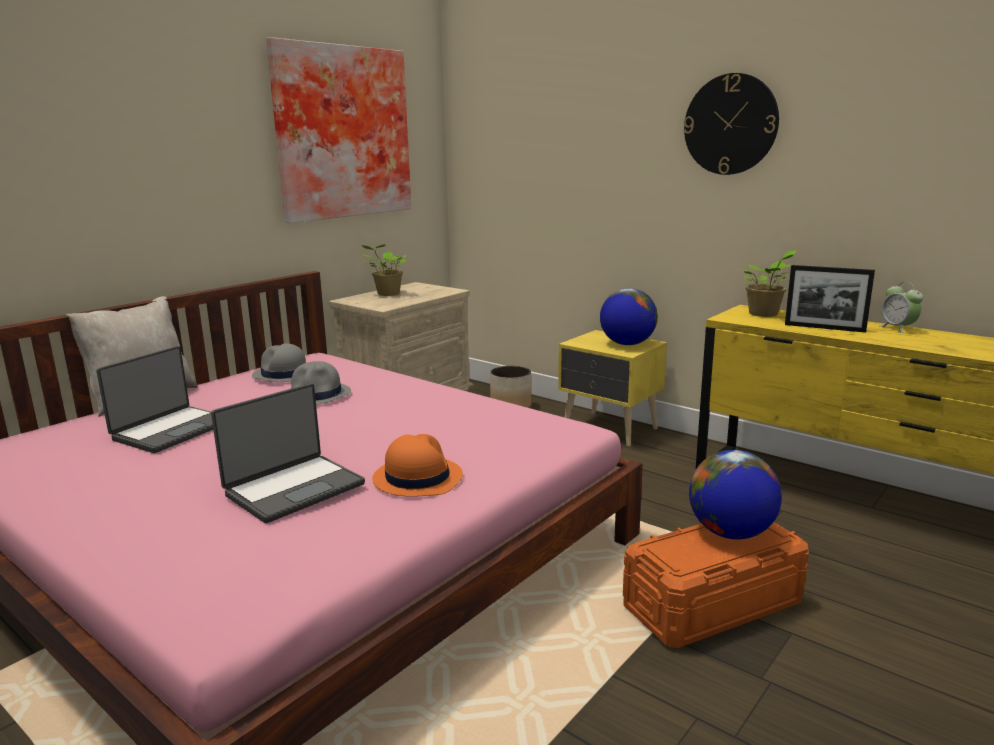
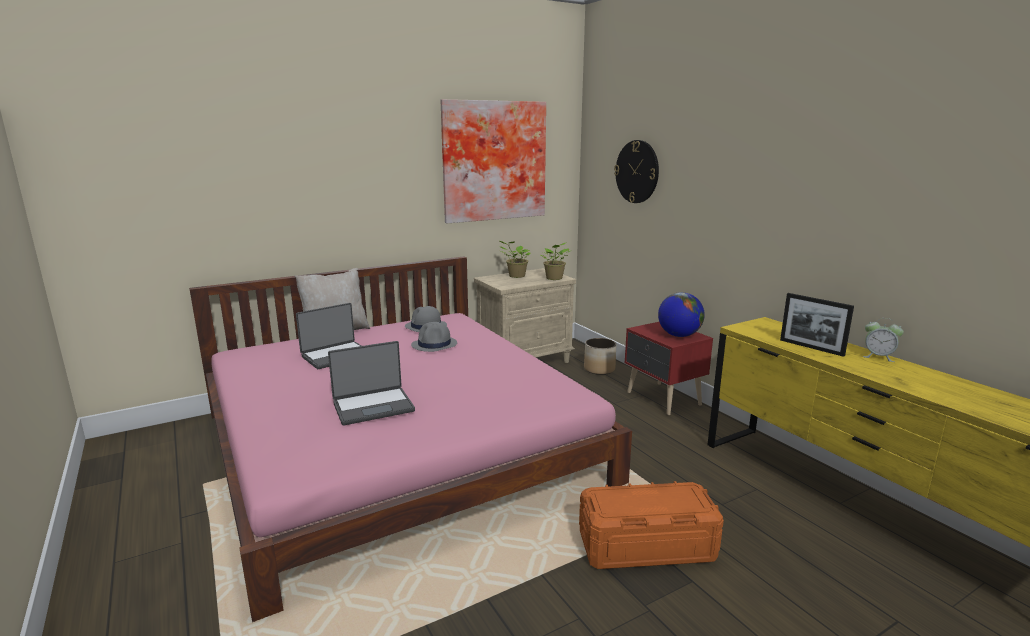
camera: 20 degrees right, 0 degrees up
(417, 478) = (450, 413): orange hat -> none
(610, 429) = (663, 399): yellow nightstand -> red nightstand
(730, 124) = (768, 171): wall clock -> wall clock (637, 171)
(730, 533) = (666, 496): globe -> none
(765, 314) = (774, 328): potted plant -> potted plant (554, 278)
(898, 328) = (878, 357): alarm clock -> alarm clock turned 60 degrees counterclockwise

